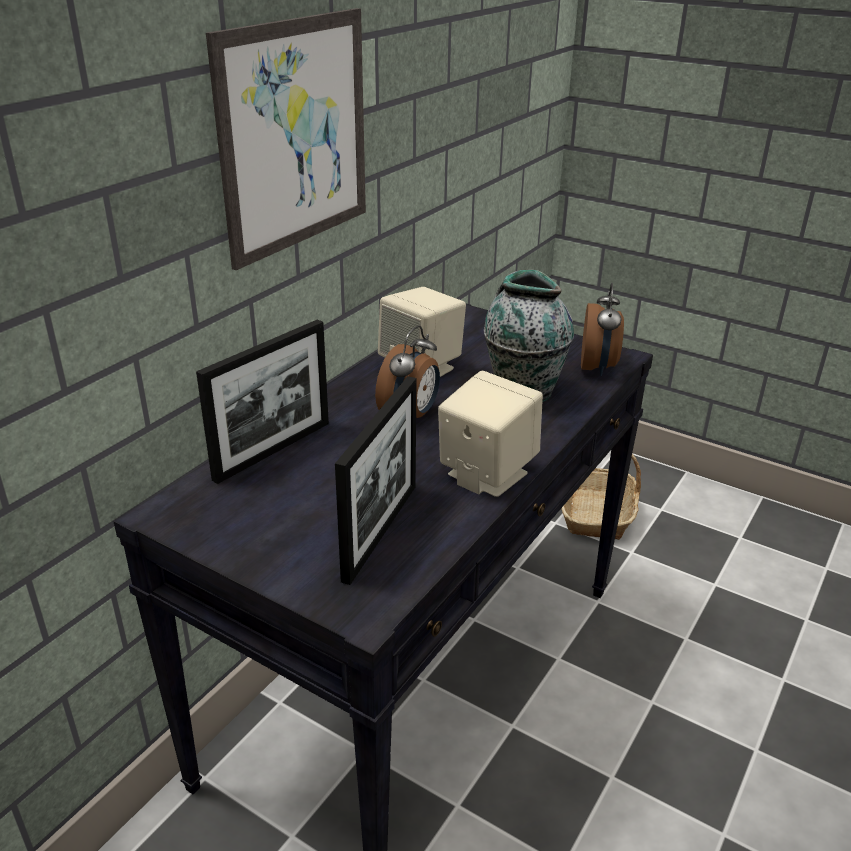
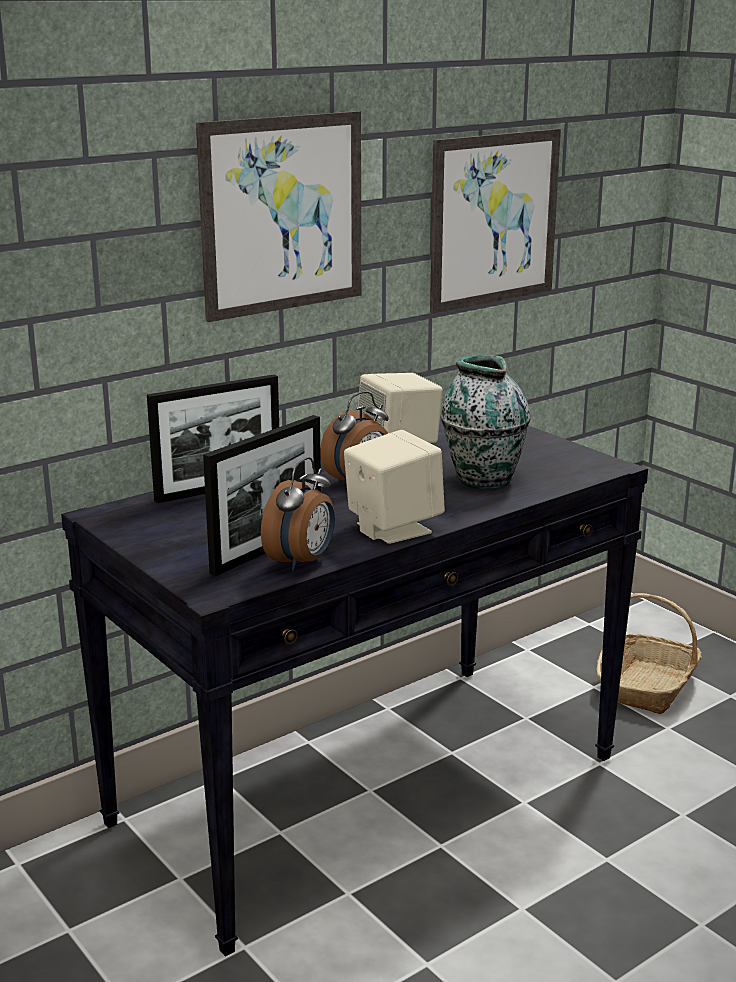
camera: 20 degrees right, 10 degrees down
(462, 115) = (494, 219): none -> picture
(598, 367) = (578, 471): alarm clock -> alarm clock (302, 562)

